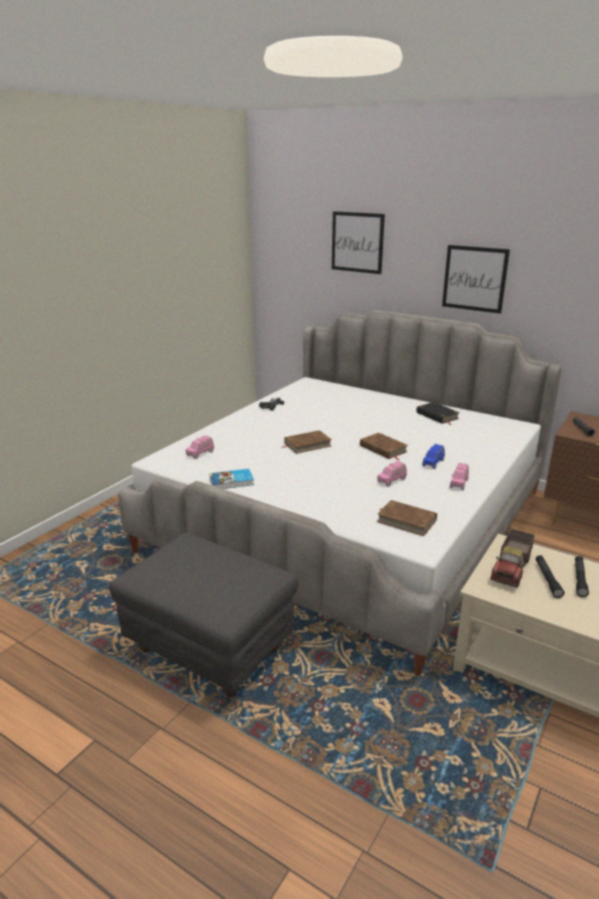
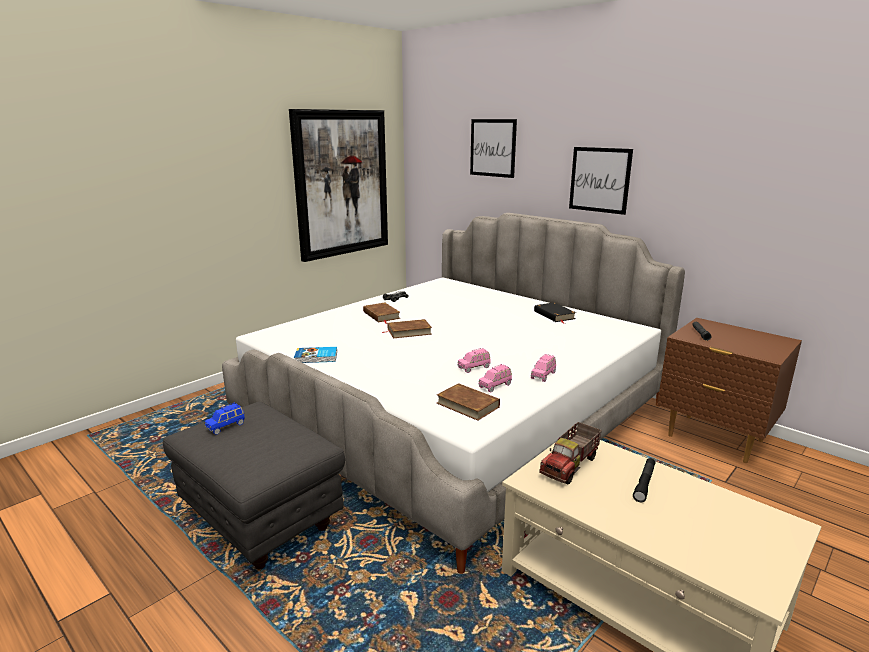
camera: 10 degrees right, 5 degrees down
(196, 283) = (341, 183): none -> picture
(200, 453) = (303, 332): pink toy car -> pink toy car (495, 386)
(383, 449) = (482, 340): brown book -> brown book (381, 315)
(433, 463) = (526, 355): blue toy car -> blue toy car (226, 426)
(547, 579) = (606, 480): black flashlight -> none

